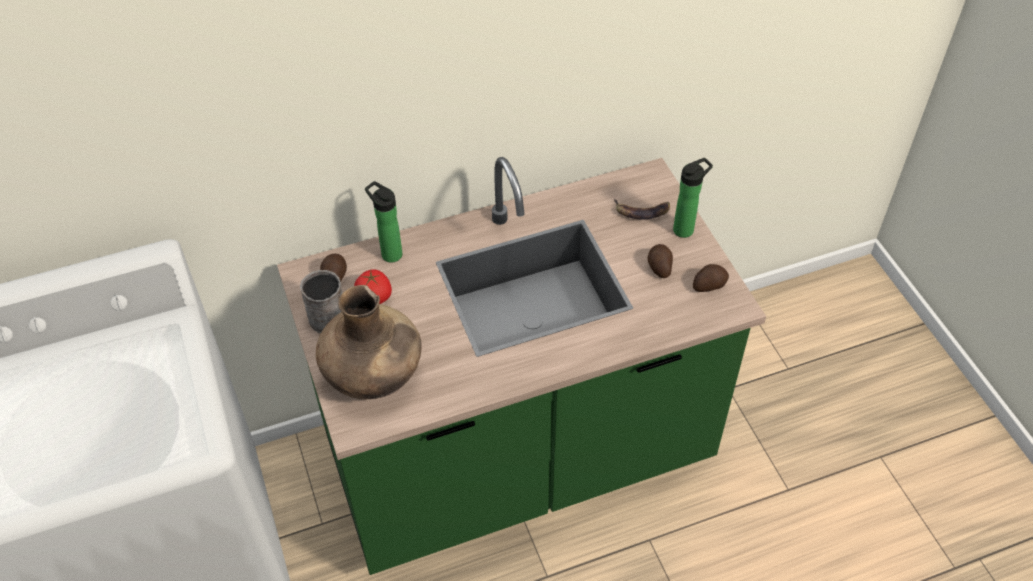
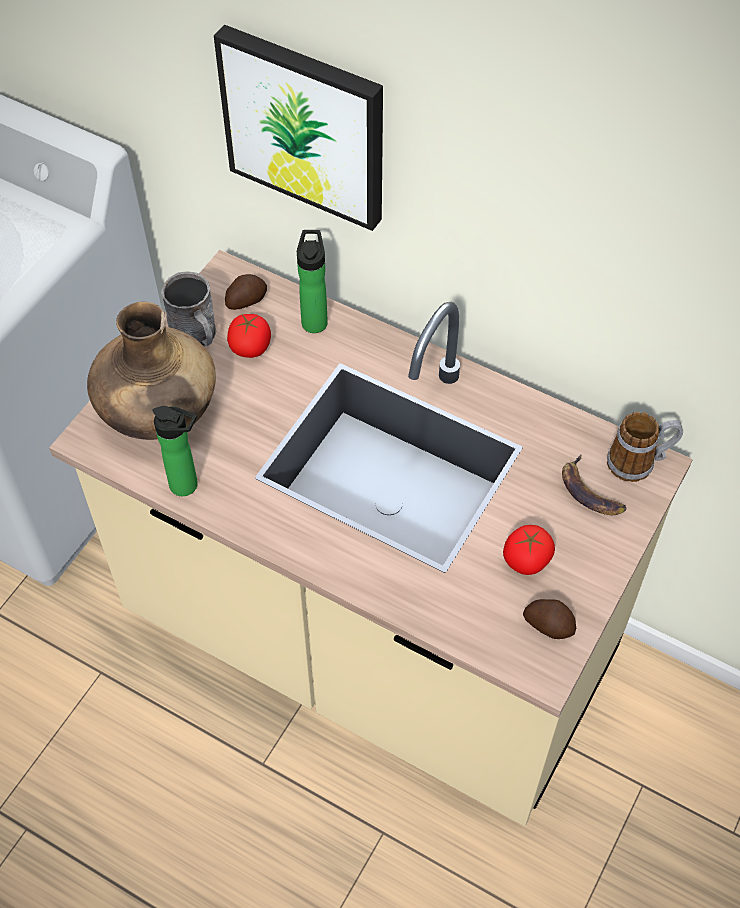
camera: 50 degrees right, 5 degrees up
(335, 111) = (306, 125): none -> picture
(518, 457) = (370, 641): green counter -> beige counter
(643, 179) = (639, 462): none -> mug
(659, 267) = (526, 560): potato -> tomato
(686, 229) = (609, 550): bottle -> bottle (188, 486)

